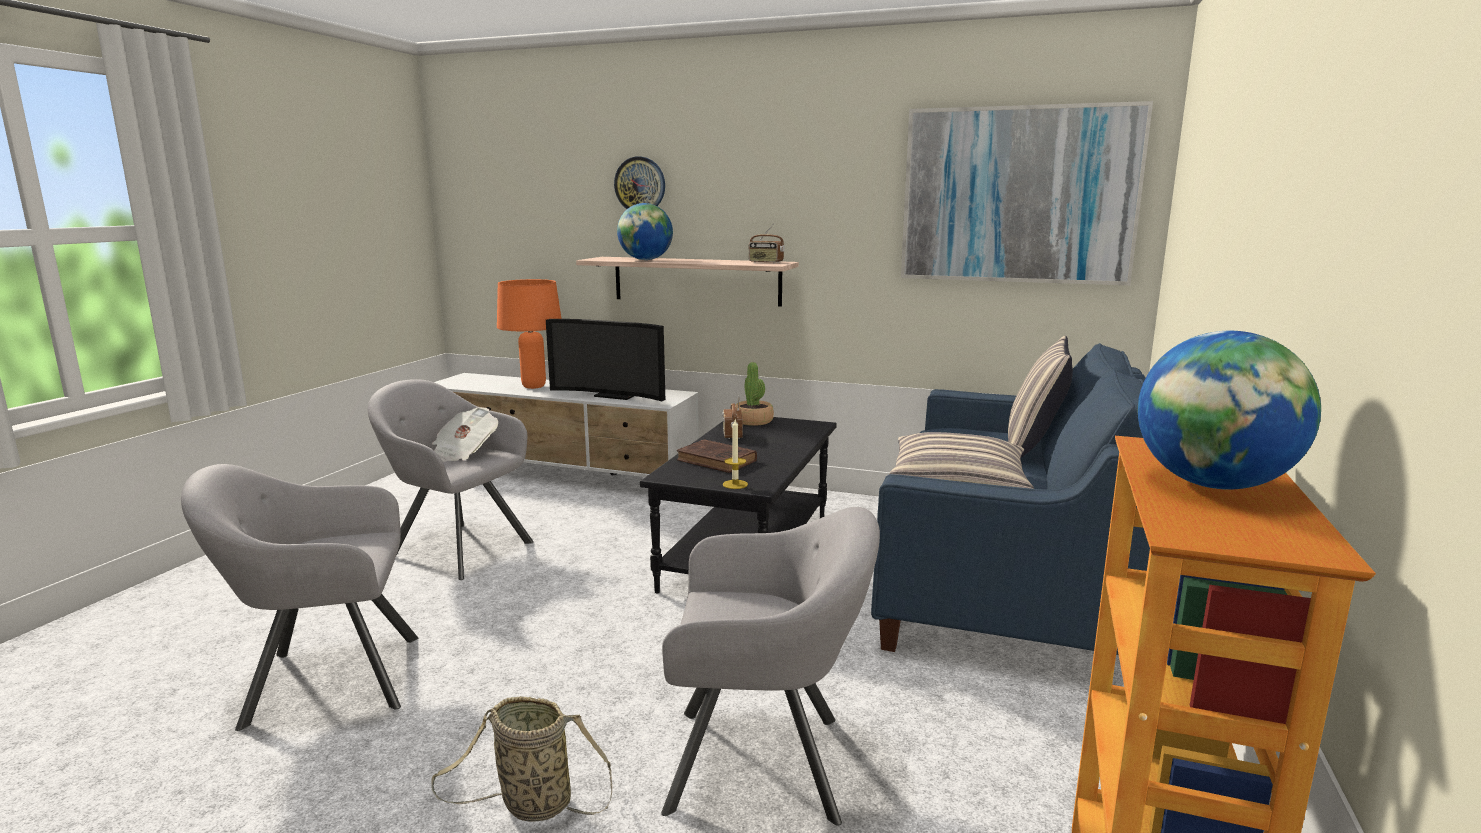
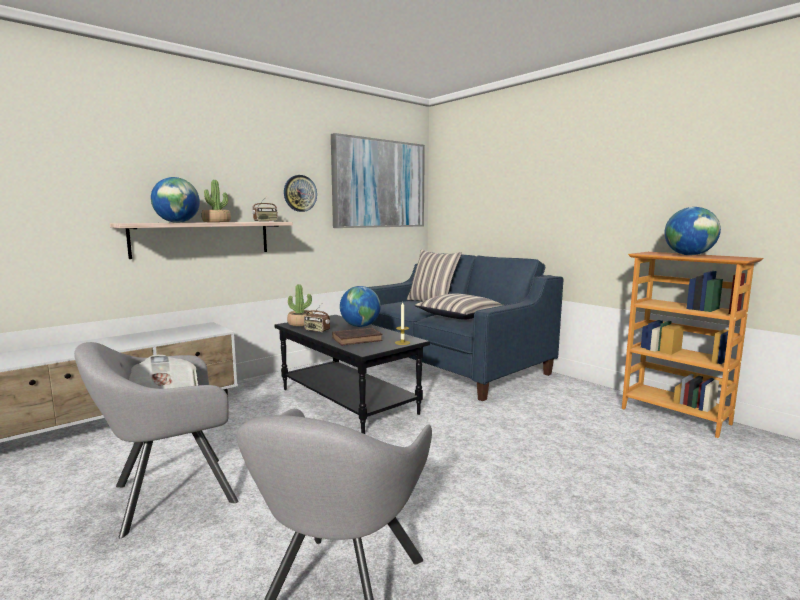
camera: 60 degrees left, 5 degrees down
(531, 804) = (566, 519): basket -> none
(534, 387) = (64, 350): orange table lamp -> none
(615, 395) = (165, 336): television -> none
(640, 185) = (147, 163): wall clock -> wall clock (300, 193)
(700, 260) = (216, 222): none -> potted plant
(766, 763) = (558, 448): grey armchair -> none
(789, 447) = (360, 326): none -> globe

